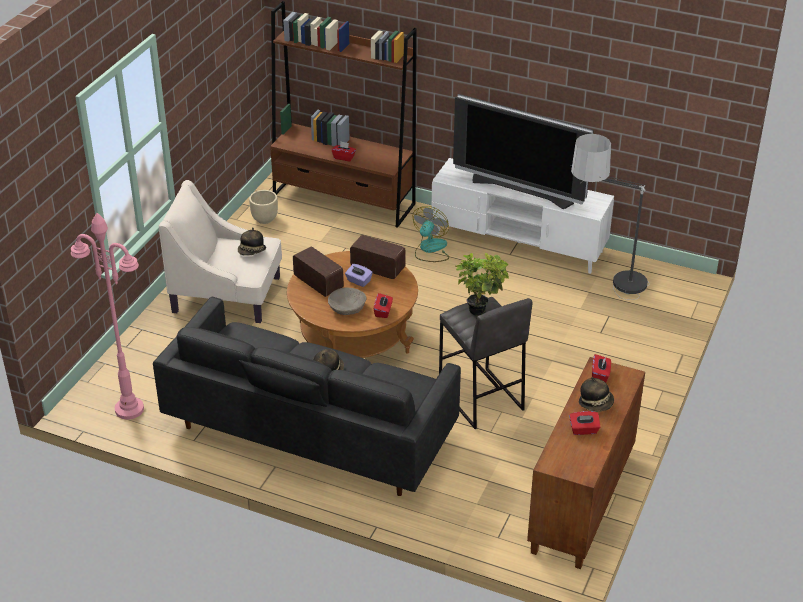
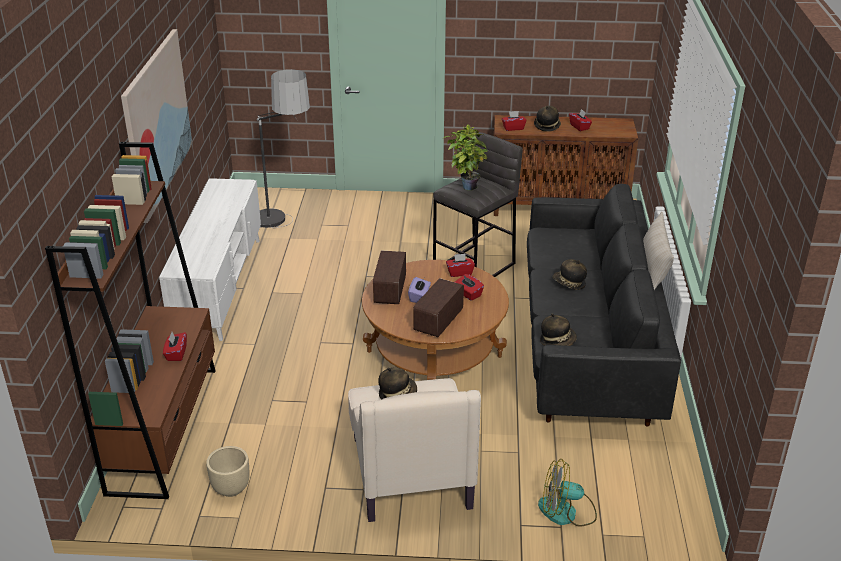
camera: 110 degrees left, 5 degrees down
(129, 409) = (657, 481): pink floor lamp -> none
(251, 337) = (557, 341): none -> hat
(284, 398) = (654, 267): black pillow -> beige pillow
(347, 308) = (468, 294): beige bowl -> red tissue box
(430, 249) = (253, 338): fan -> fan (566, 512)
(512, 72) = (157, 122): none -> picture
(521, 191) = (218, 223): television -> none

